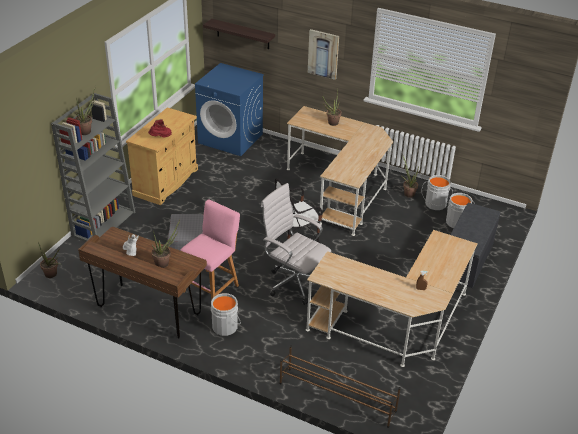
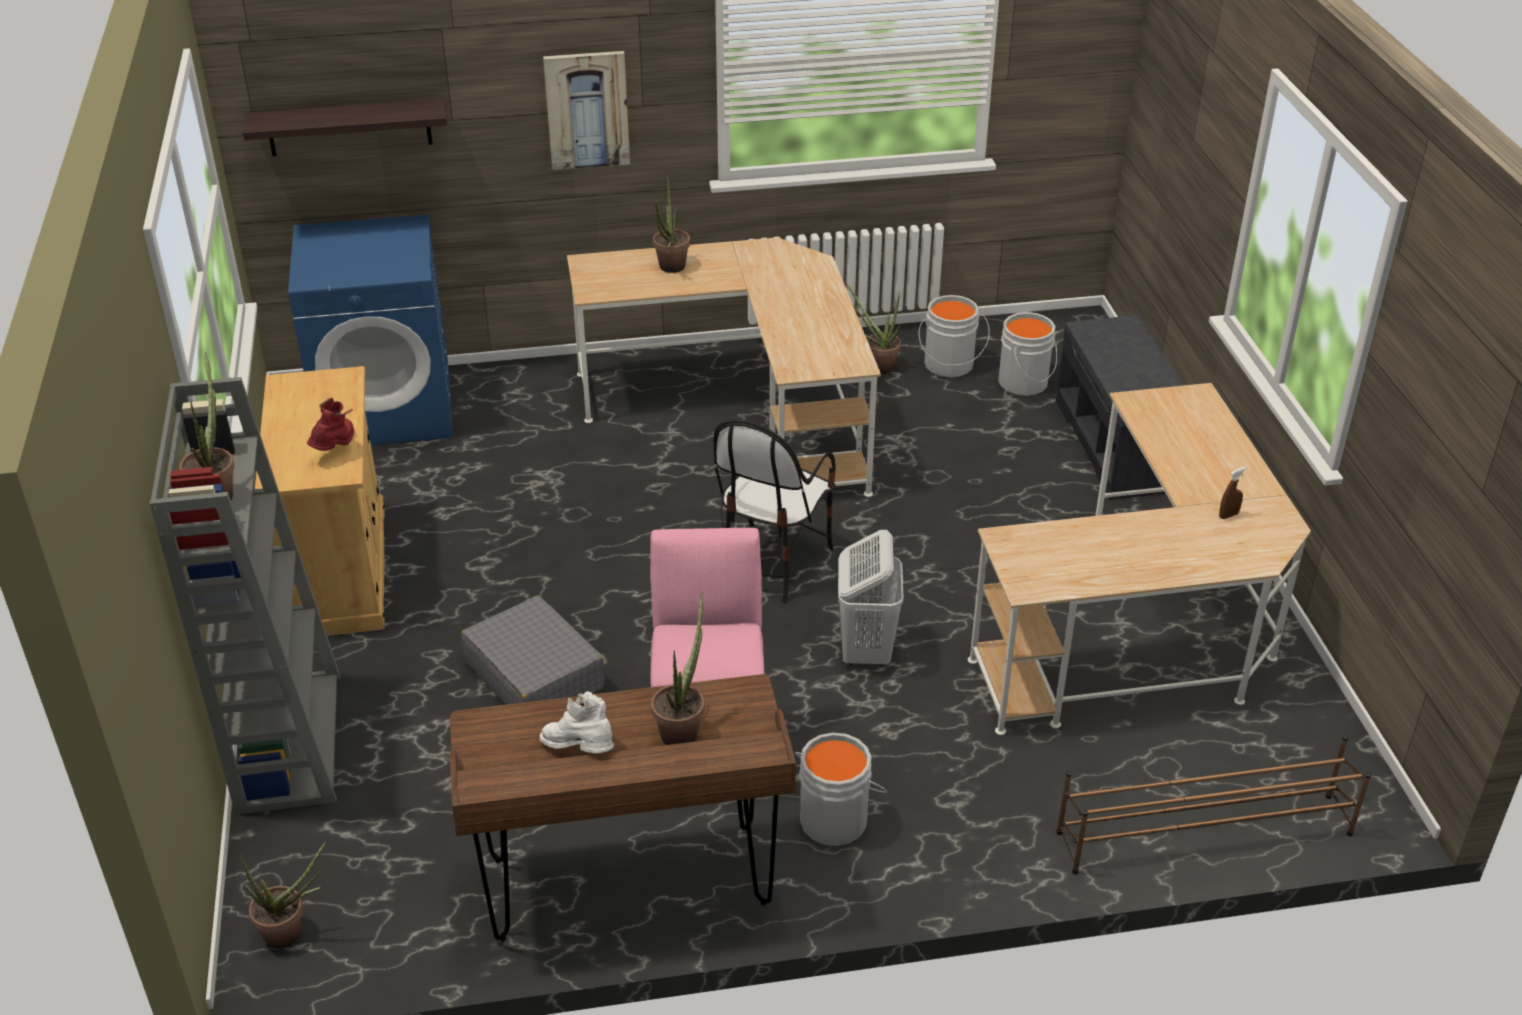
camera: 35 degrees left, 0 degrees up
(293, 283) = (866, 650): white office chair -> white laundry basket

